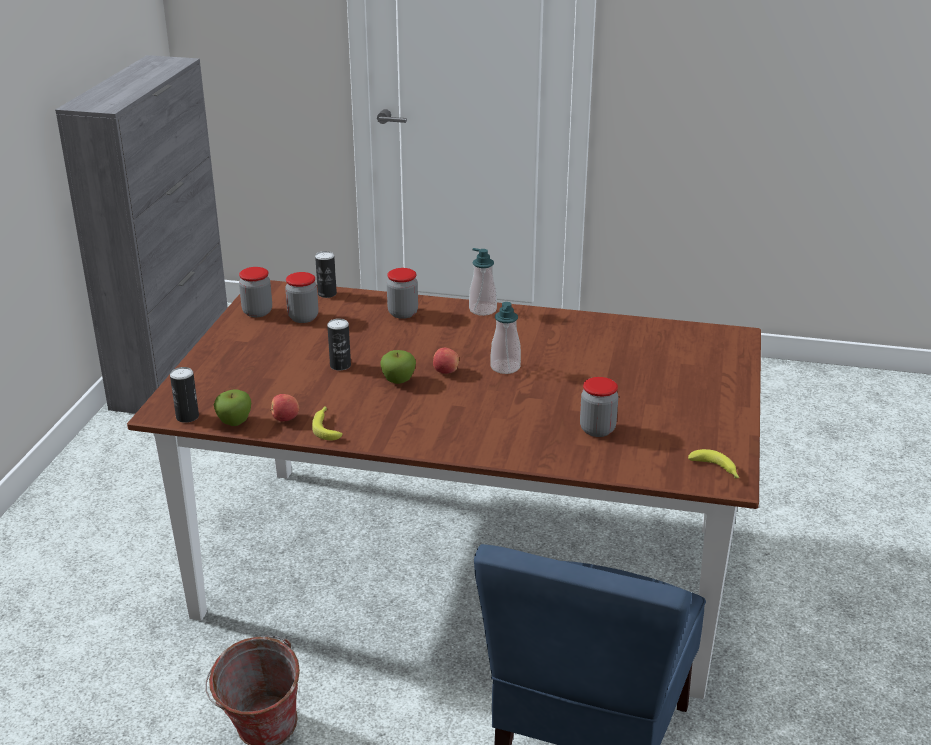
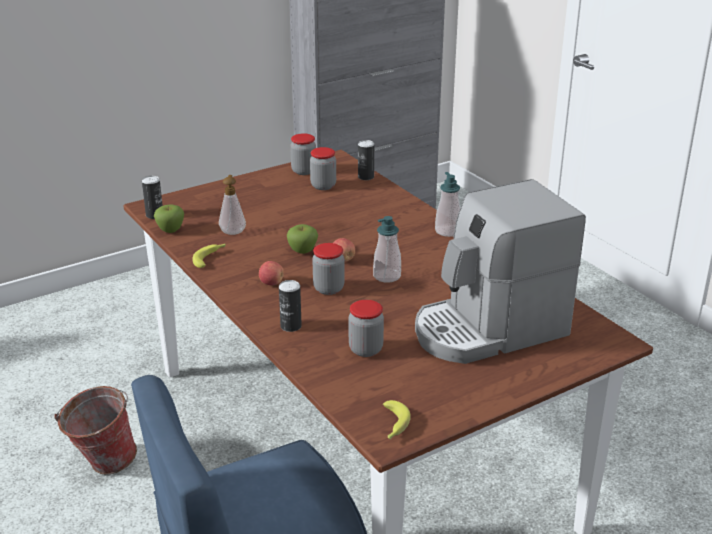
camera: 45 degrees right, 0 degrees up
(285, 419) = (198, 241): apple -> apple (271, 283)
(300, 394) = (233, 231): none -> soap dispenser
(340, 365) = (288, 225): can -> can (291, 326)
(403, 313) = (389, 210): jar -> jar (328, 288)
(649, 369) = (489, 330): none -> coffee machine

